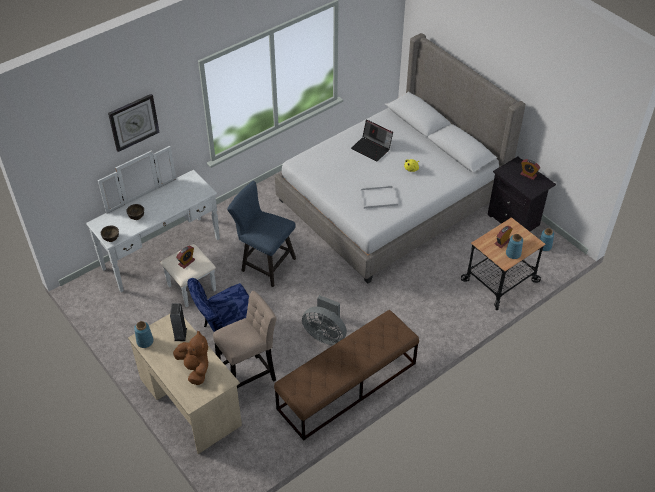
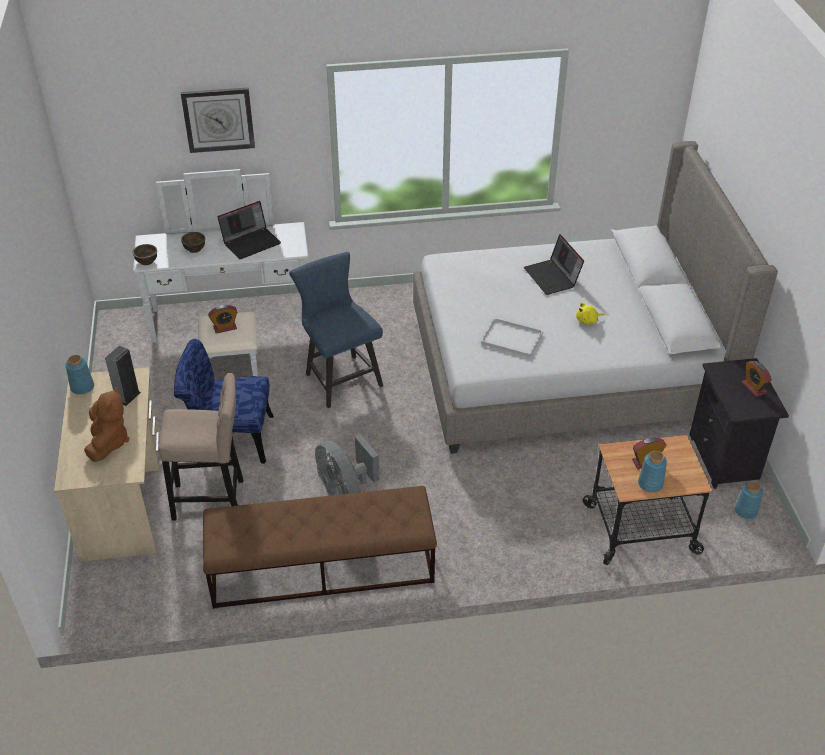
camera: 30 degrees right, 5 degrees down
(171, 197) = (251, 242): none -> laptop

